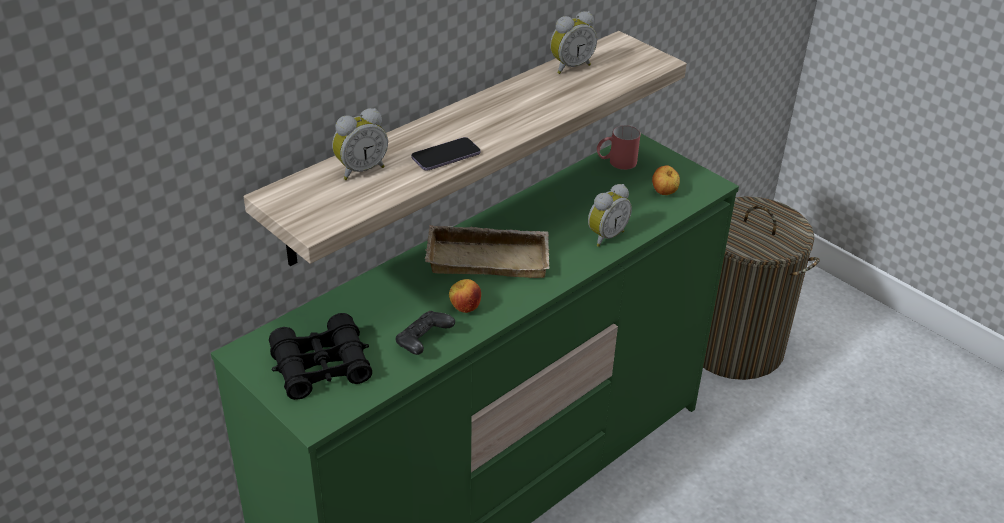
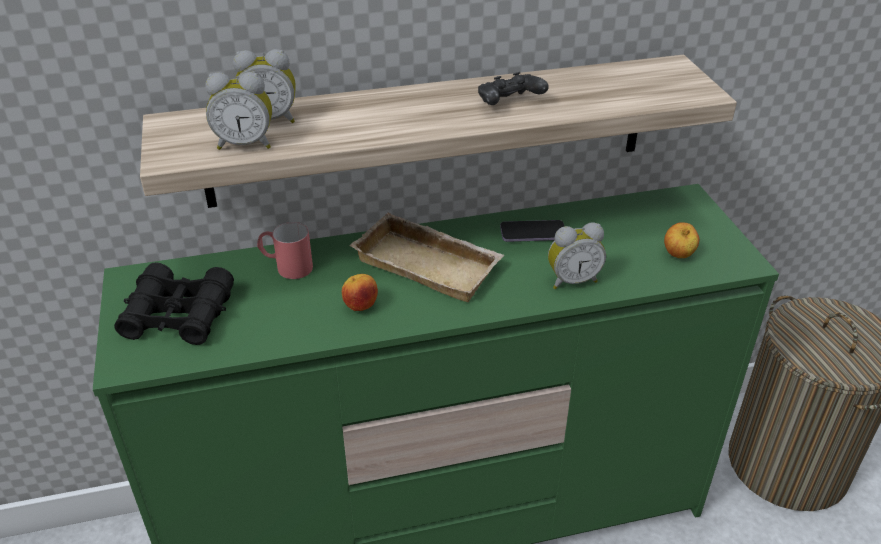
camera: 30 degrees right, 0 degrees up
(423, 342) = (290, 326): black game controller -> black game controller (509, 104)
(446, 156) = (365, 128): phone -> phone (533, 233)
(570, 66) = (590, 76): alarm clock -> alarm clock (245, 144)
(616, 163) = (647, 209): red mug -> red mug (286, 267)

